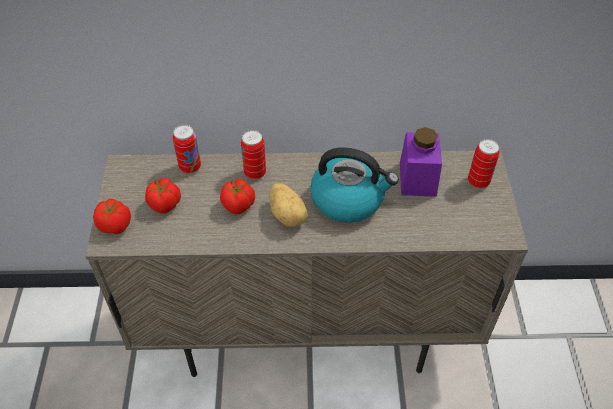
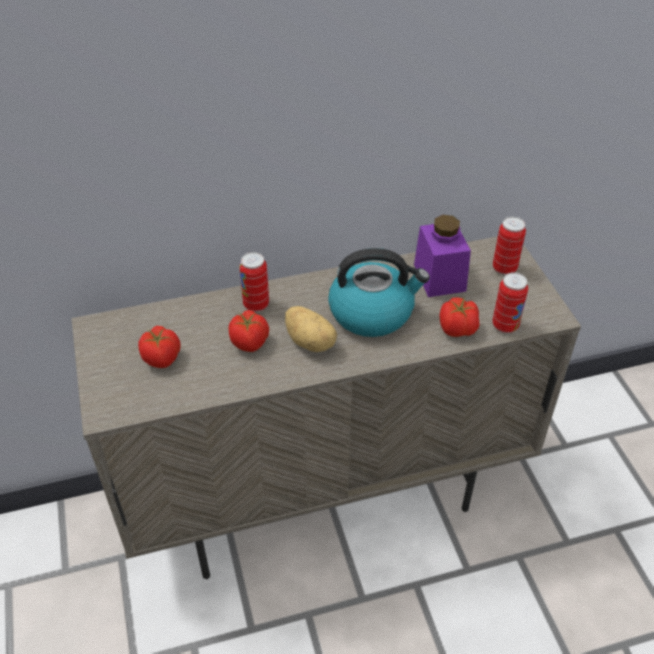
camera: 15 degrees left, 5 degrees down
(115, 226) = (109, 394): tomato -> tomato (458, 329)
(190, 167) = (177, 312): can -> can (505, 325)

